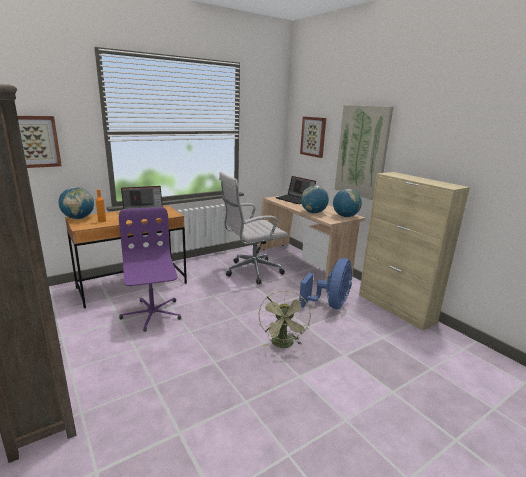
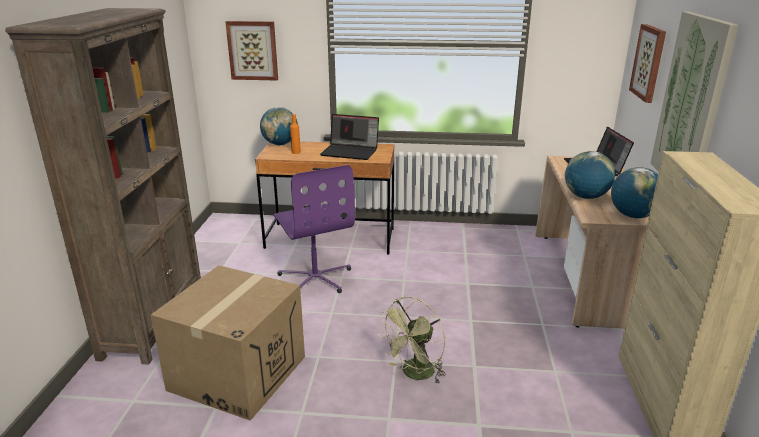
camera: 40 degrees right, 5 degrees up
(152, 314) = (315, 278): purple office chair -> purple office chair turned 135 degrees clockwise
(167, 400) = (237, 373): none -> cardboard box
(251, 271) = (488, 264): white office chair -> none
(330, 305) = (547, 352): blue fan -> none

